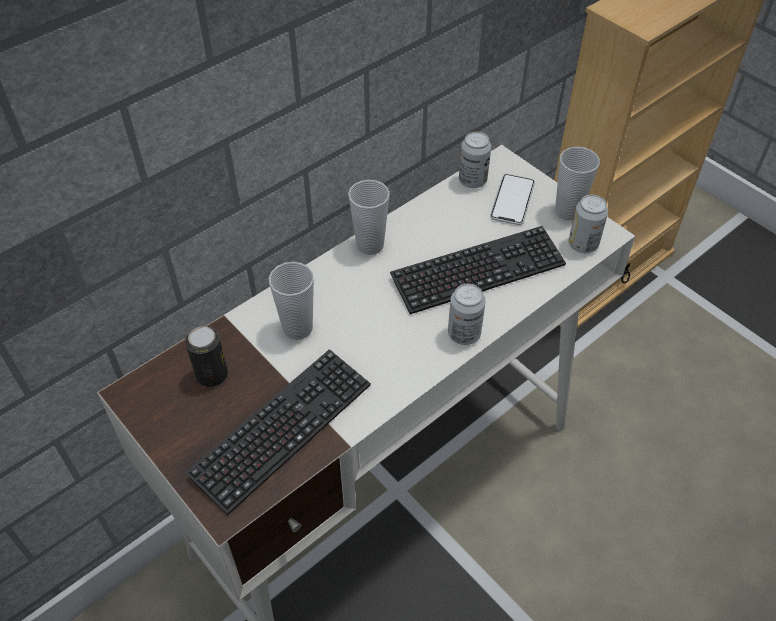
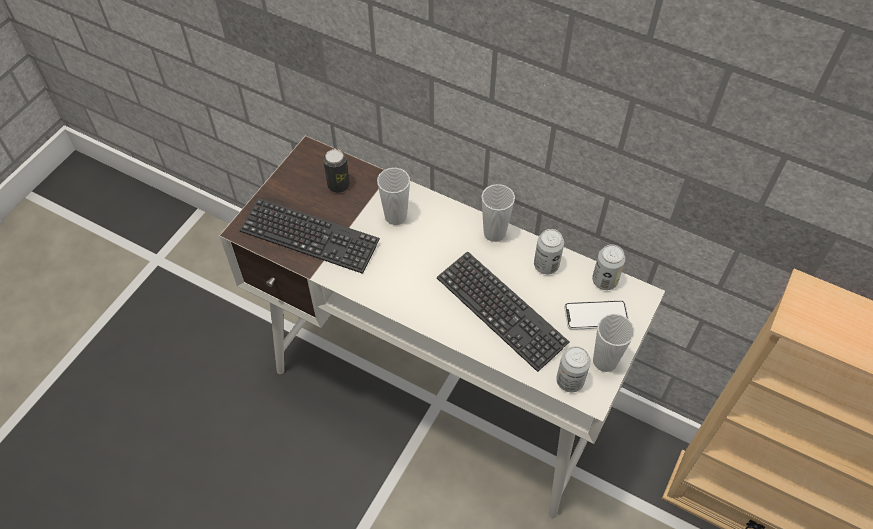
camera: 70 degrees right, 5 degrees up
(464, 334) = (433, 318): can -> can (546, 265)

